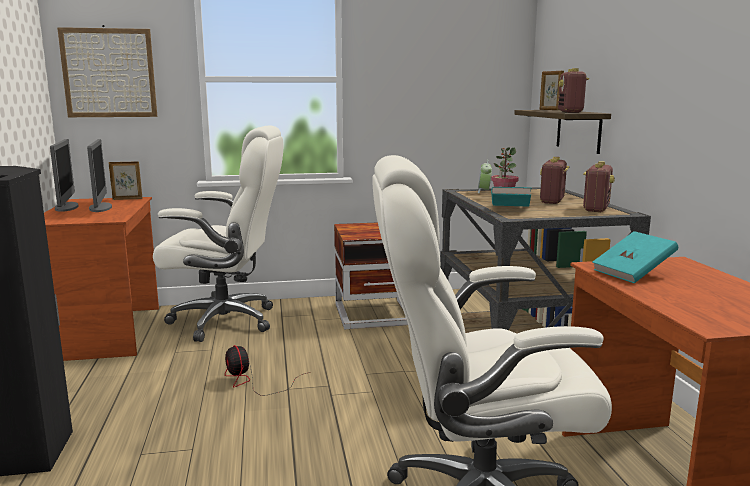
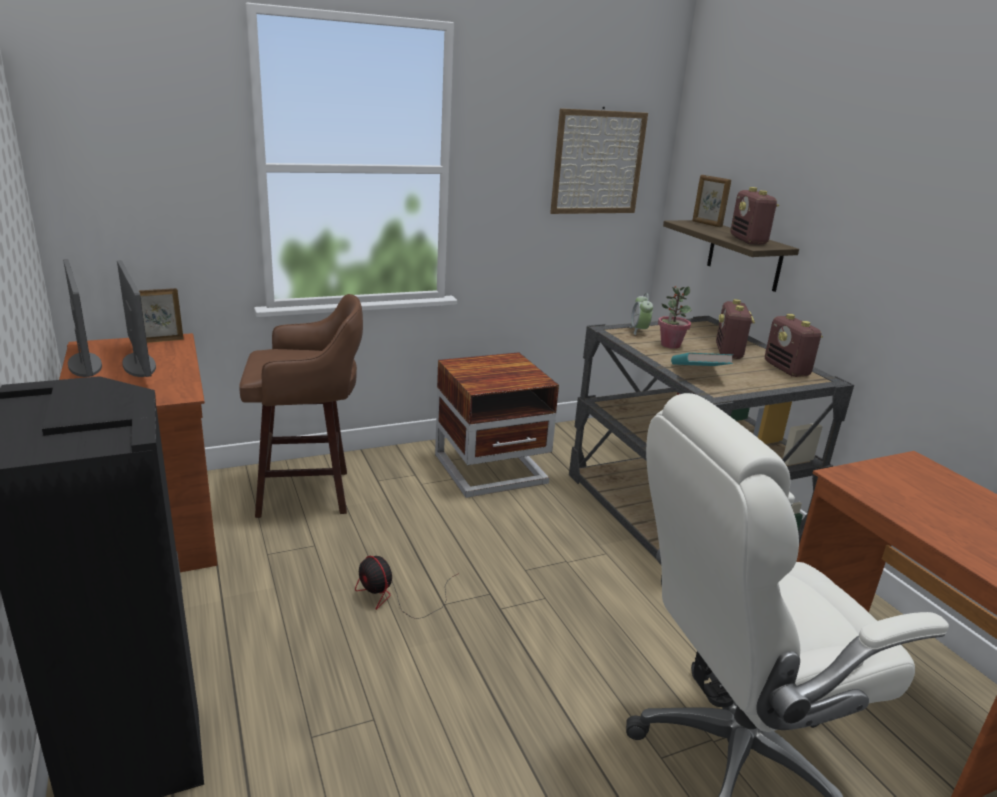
camera: 15 degrees left, 10 degrees up
(109, 71) = (122, 155): picture -> picture (598, 161)
(226, 321) = (309, 494): white office chair -> brown stool
(596, 209) = (787, 369): radio -> radio turned 150 degrees clockwise
(633, 273) = (890, 489): turquoise book -> none

